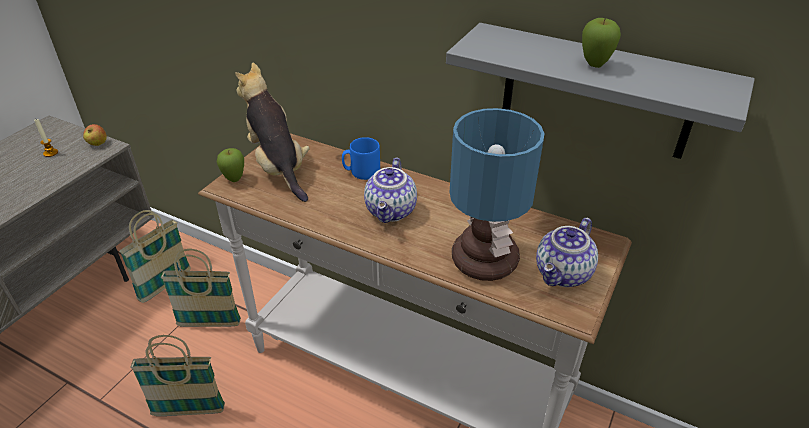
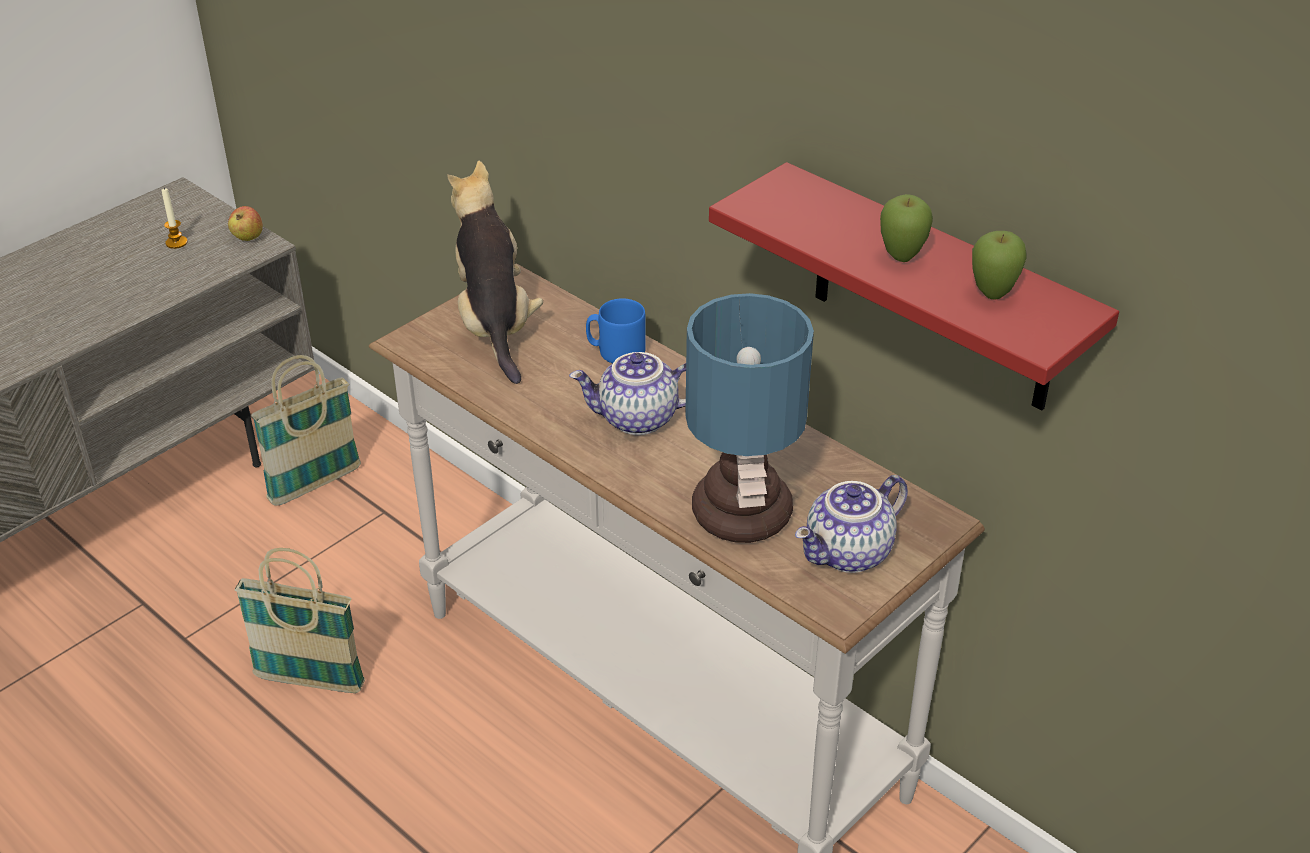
camera: 15 degrees right, 0 degrees up
(209, 323) = (370, 558): basket -> none
(234, 179) = (425, 333): apple -> apple (992, 294)
(392, 211) = (637, 420): teapot -> teapot turned 60 degrees clockwise
(596, 92) = (933, 291): grey shelf -> red shelf

